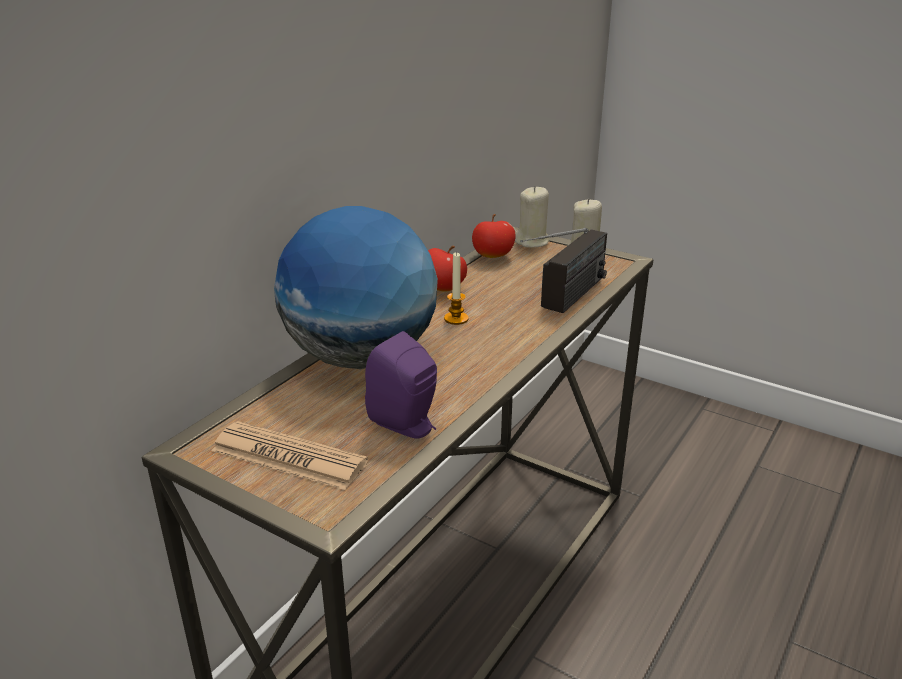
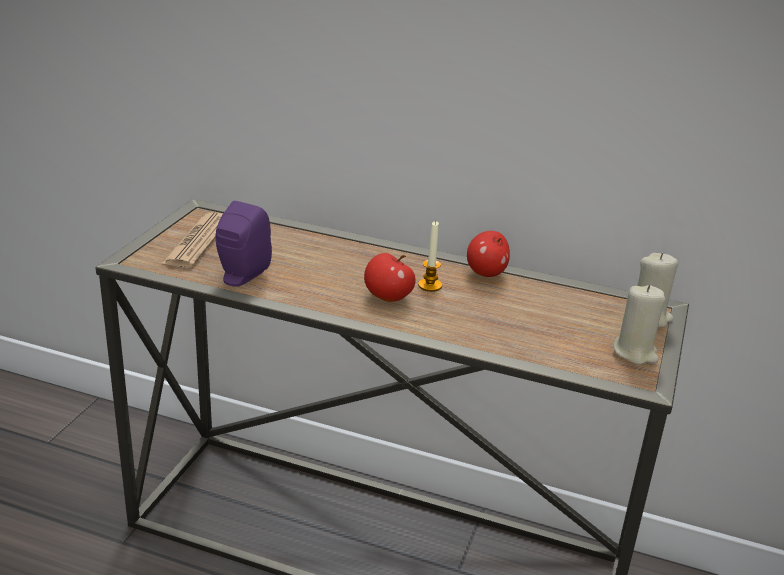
camera: 75 degrees right, 0 degrees up
(361, 358) = (336, 249): globe -> none
(493, 256) = (586, 295): apple -> apple (388, 298)
(564, 302) = (496, 340): radio -> none

